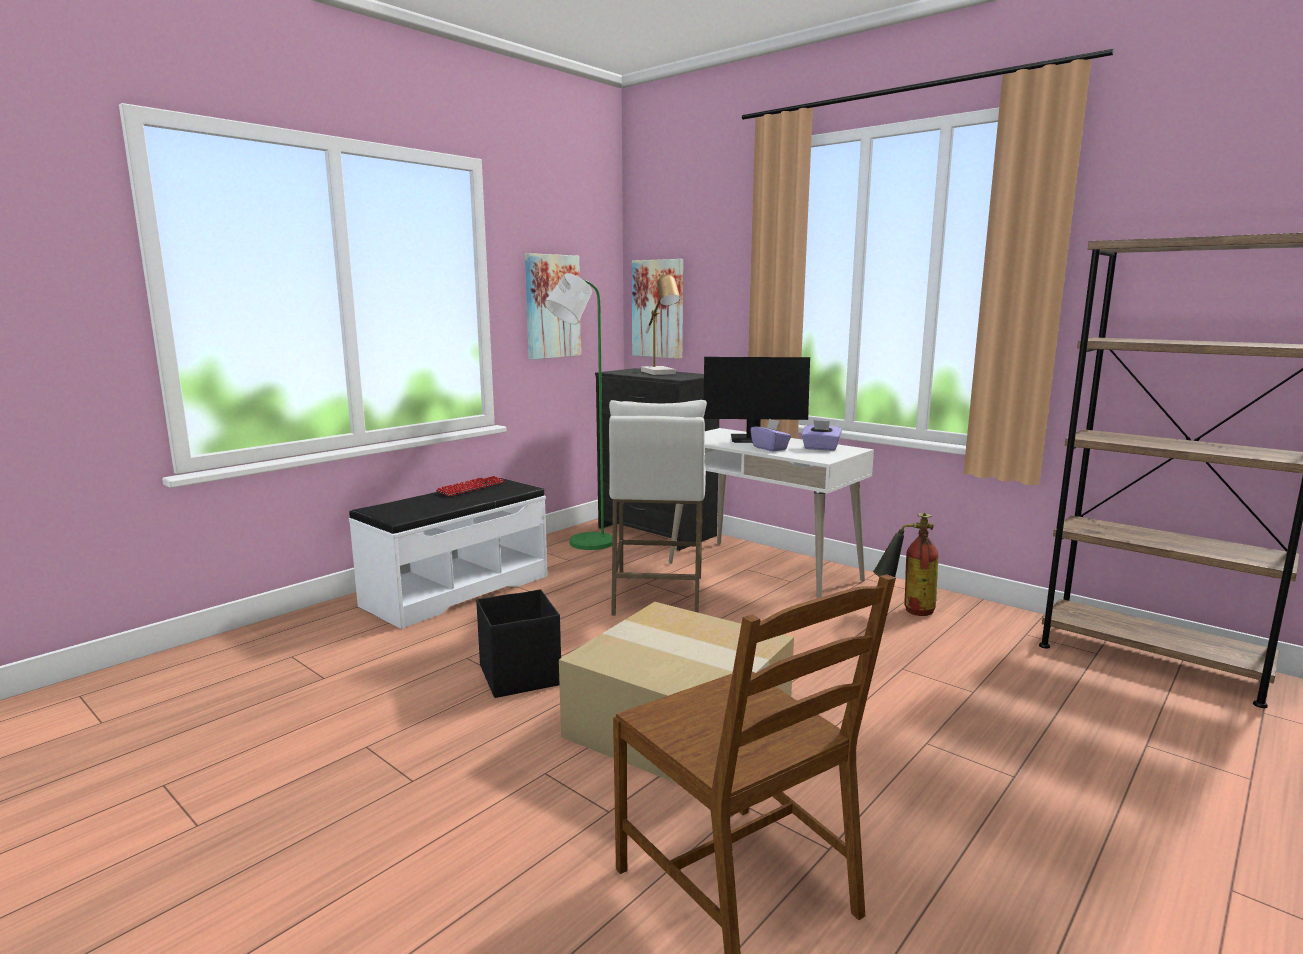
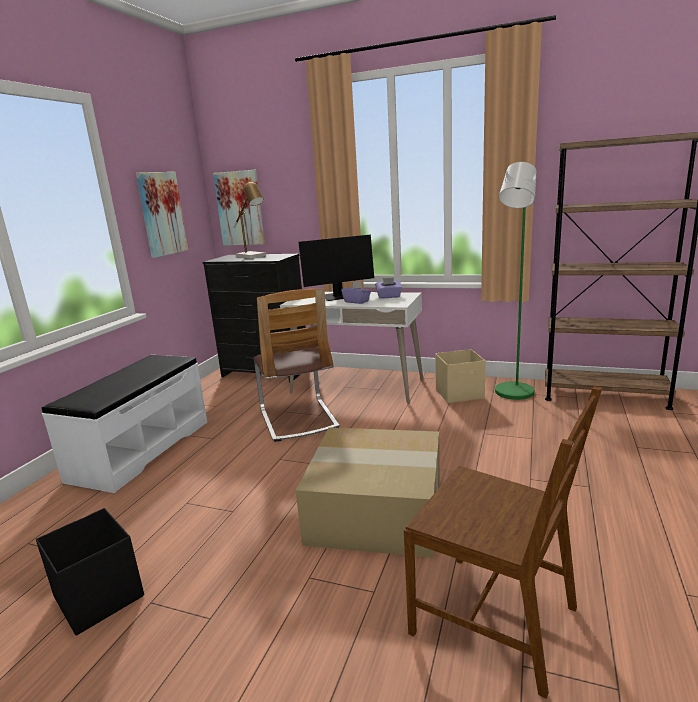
camera: 20 degrees left, 5 degrees up
(471, 488) = (136, 367): keyboard -> none
(520, 675) = (238, 505): black storage box -> black storage box (99, 596)
(584, 544) = (219, 391): green floor lamp -> green floor lamp (512, 394)
(657, 595) = (298, 419): white stool -> chair
(906, 610) = (460, 394): fire extinguisher -> beige storage box

